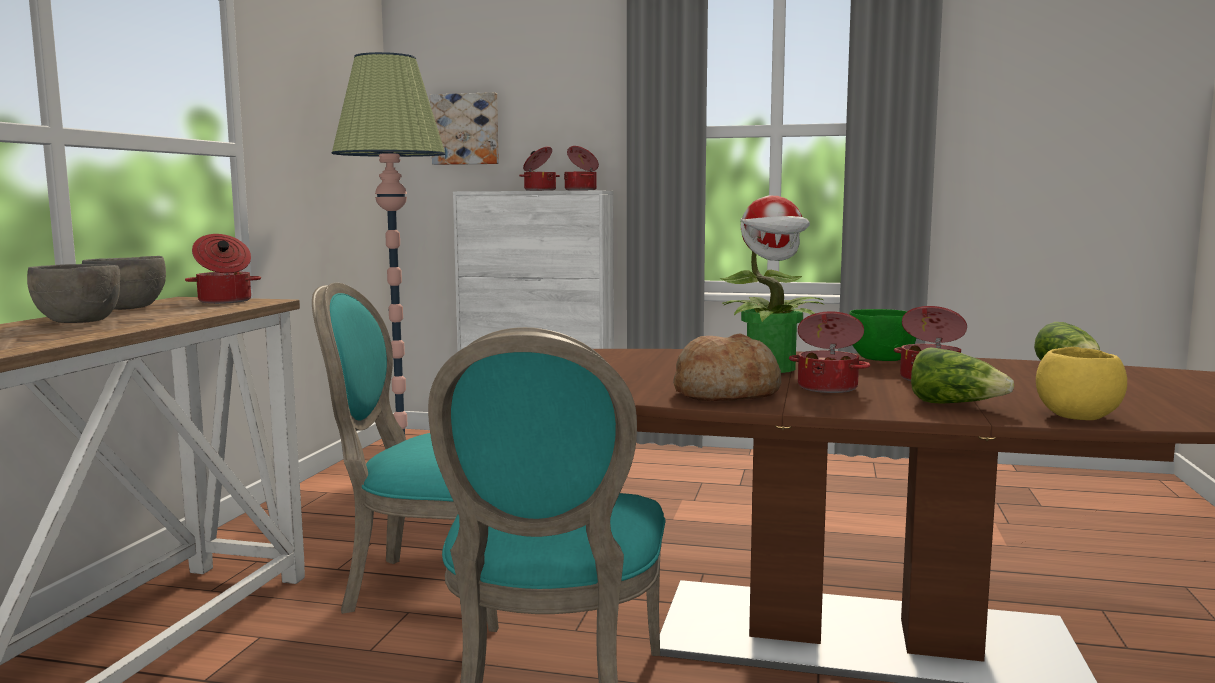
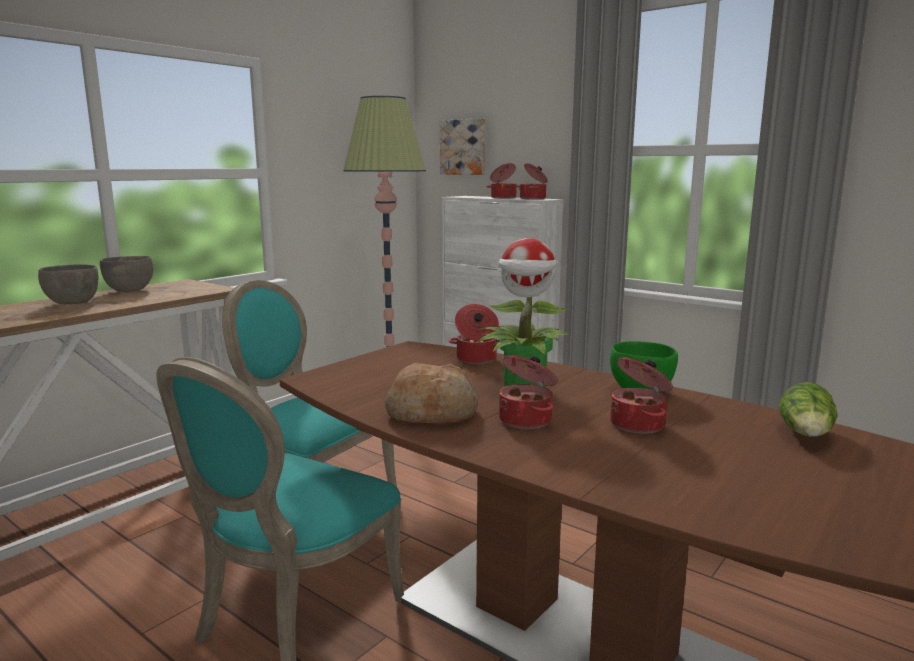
camera: 25 degrees right, 5 degrees up
(224, 301) = (196, 287): cooking pot -> cooking pot (476, 359)
(955, 404) = (596, 464): lettuce -> none
(1076, 416) = (687, 505): yellow bowl -> none

